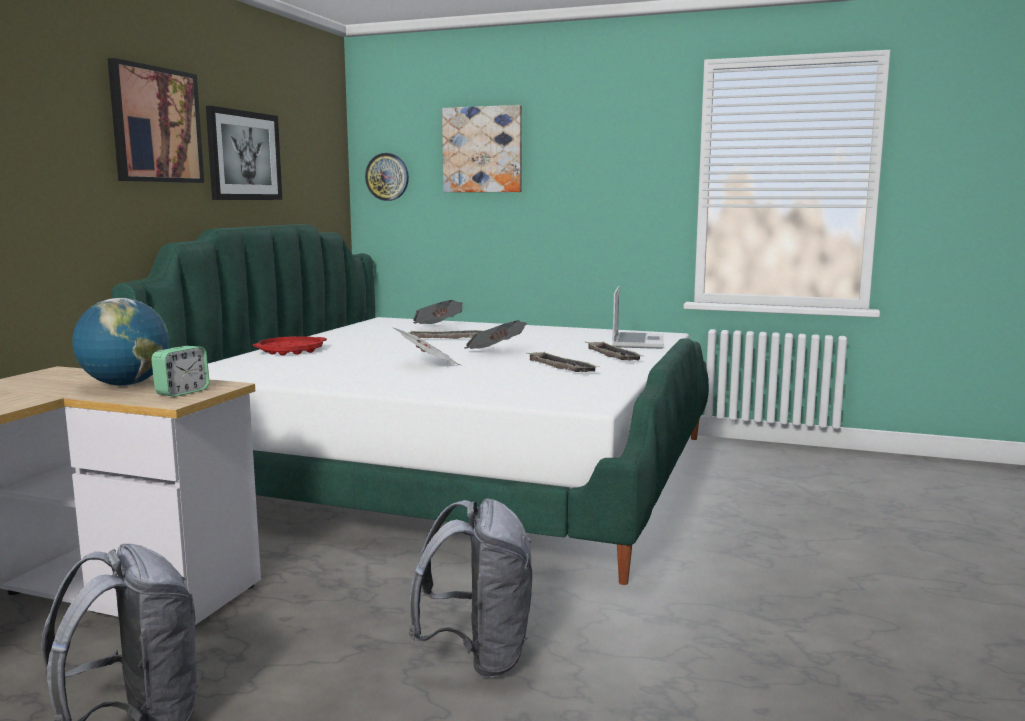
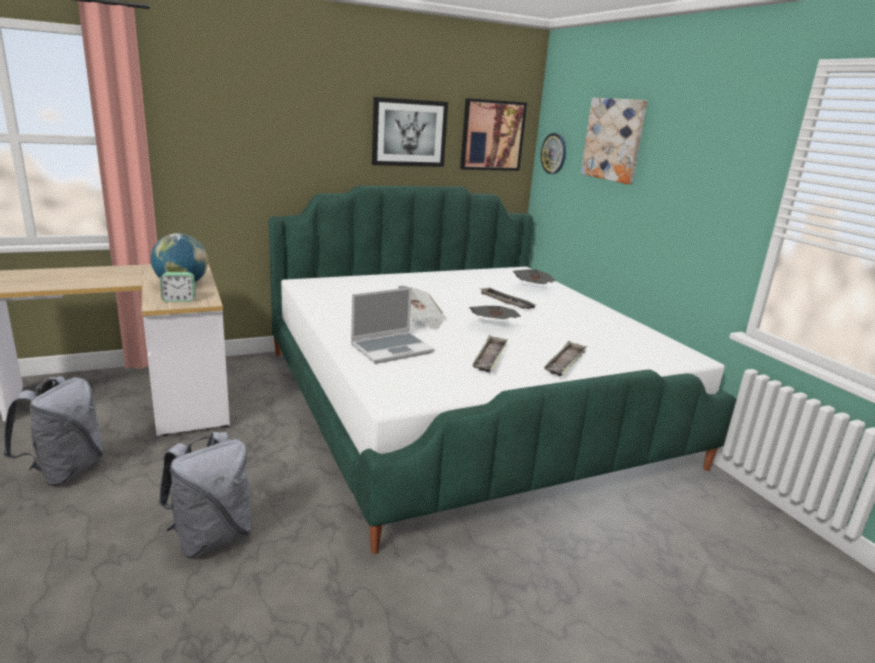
camera: 45 degrees right, 10 degrees up
(156, 125) = (323, 112): picture -> picture (492, 135)
(291, 351) = (388, 281): red tray -> none
(637, 342) = (635, 357): laptop -> laptop (392, 348)

